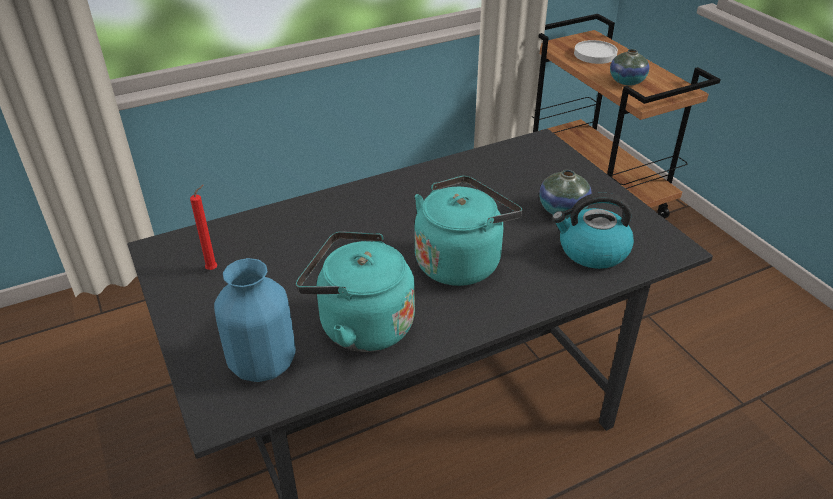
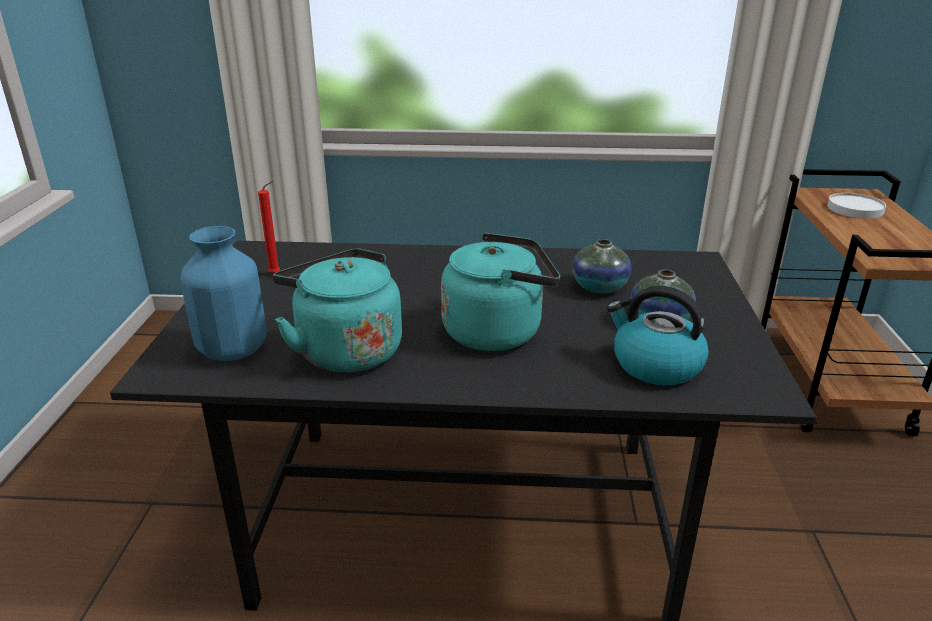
camera: 30 degrees right, 10 degrees down
(627, 81) = (874, 238): vase -> vase (599, 287)

